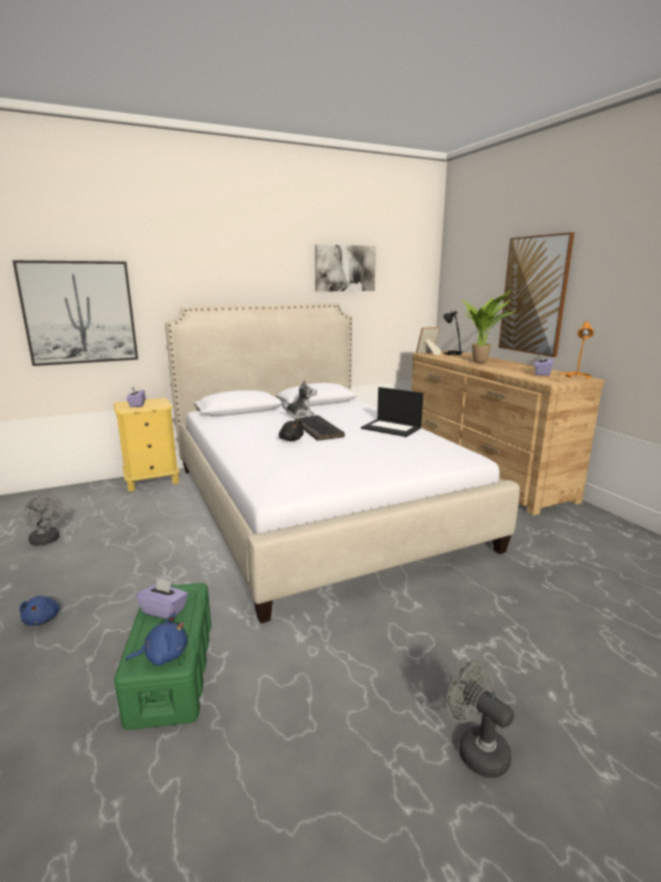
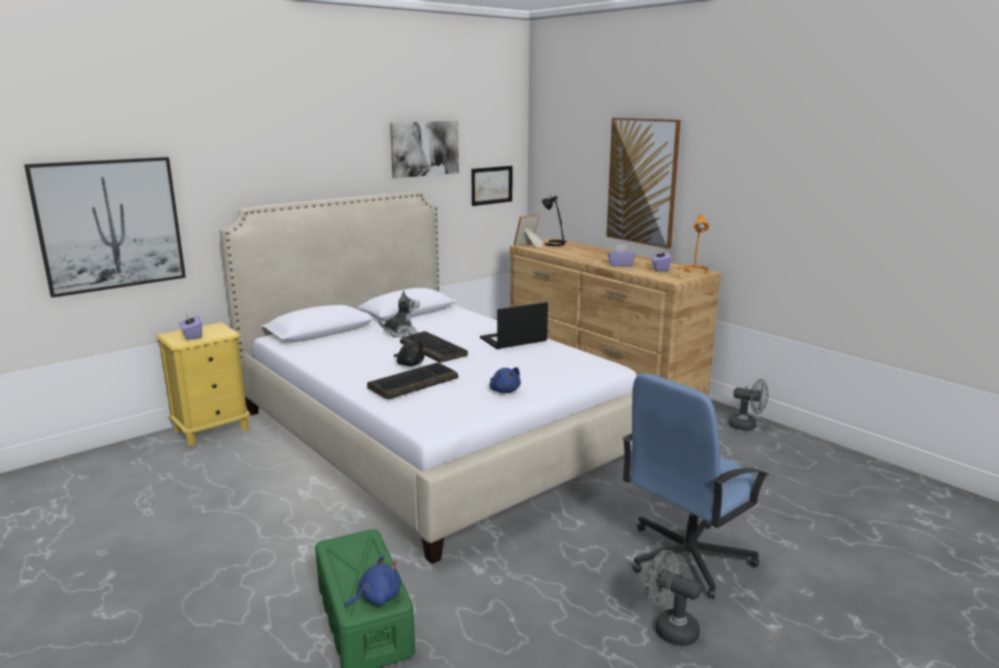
camera: 15 degrees left, 0 degrees up
(42, 619) = (183, 599): blue plush toy -> blue plush toy (504, 391)
(47, 541) = (122, 518): grey fan -> grey fan (747, 426)
(164, 610) = (350, 560): purple tissue box -> purple tissue box (620, 265)
(282, 454) = (413, 382): none -> keyboard
(392, 428) = (513, 340): laptop -> laptop turned 135 degrees clockwise
(404, 303) = (491, 185): none -> picture
(482, 361) = (592, 255): potted plant -> none
(519, 663) = (686, 557): none -> blue office chair

